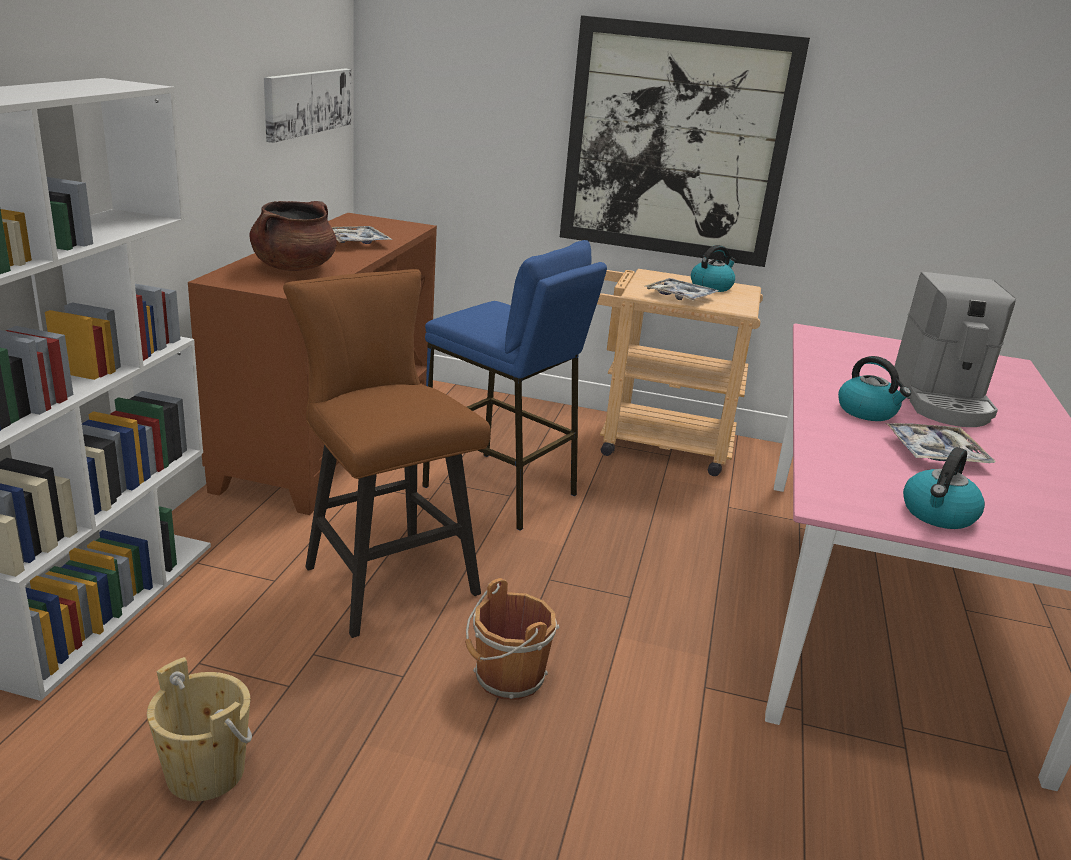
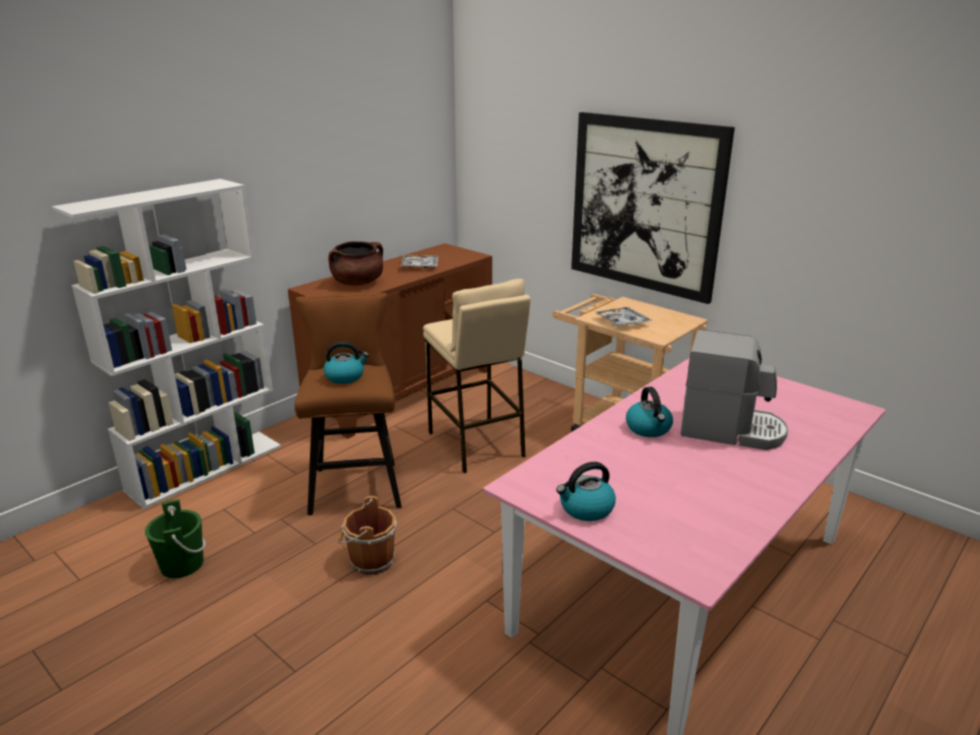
camera: 30 degrees right, 0 degrees up
(205, 772) = (182, 564): beige bucket -> green bucket
(307, 102) = (405, 174): picture -> none
(500, 490) = (476, 444): blue stool -> beige stool
(711, 286) = (662, 316): kettle -> kettle (345, 376)
(935, 453) = (656, 467): tray -> none
(942, 400) = (730, 430): coffee machine -> coffee machine turned 105 degrees counterclockwise

